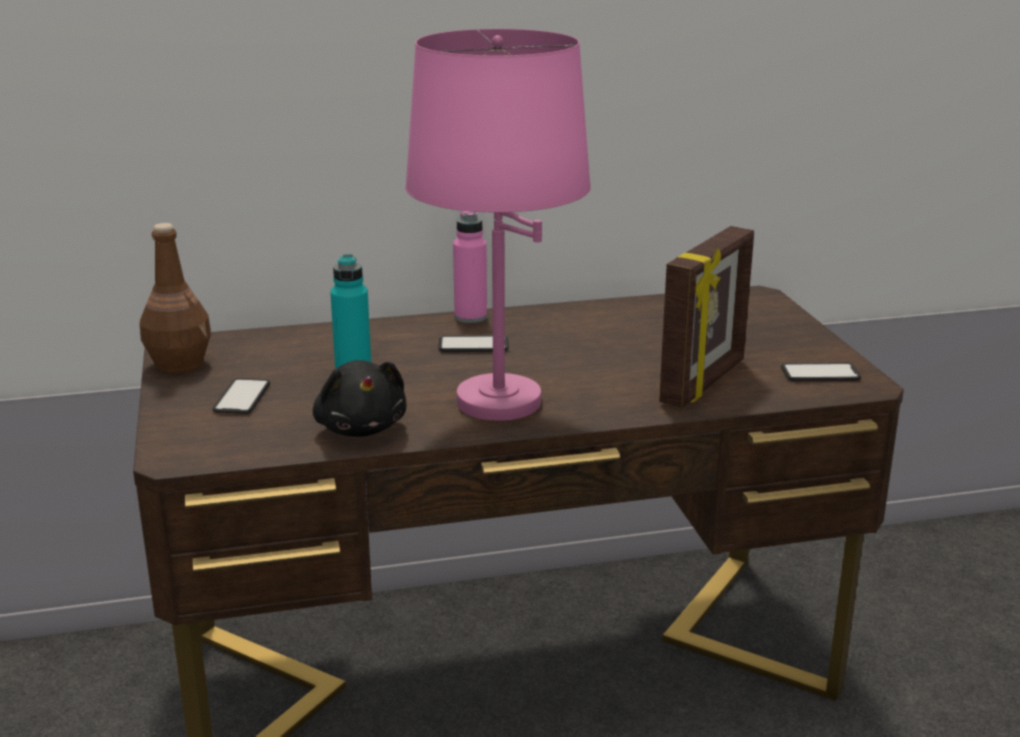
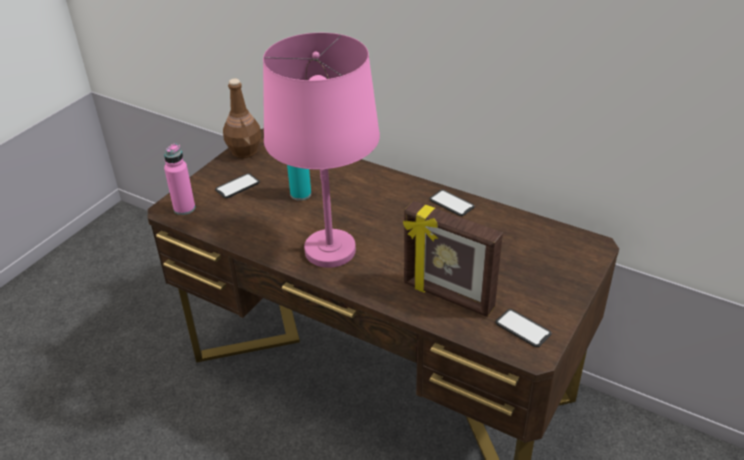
camera: 45 degrees right, 15 degrees up
(361, 428) = (253, 233): black plush toy -> none
(470, 317) = (407, 182): pink bottle -> pink bottle (184, 208)
(473, 345) = (378, 204): phone -> phone (451, 203)
(705, 382) = (447, 296): picture frame -> picture frame turned 45 degrees clockwise

